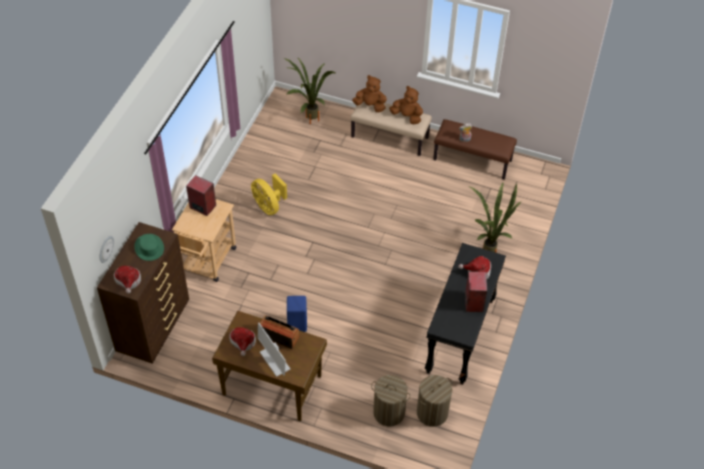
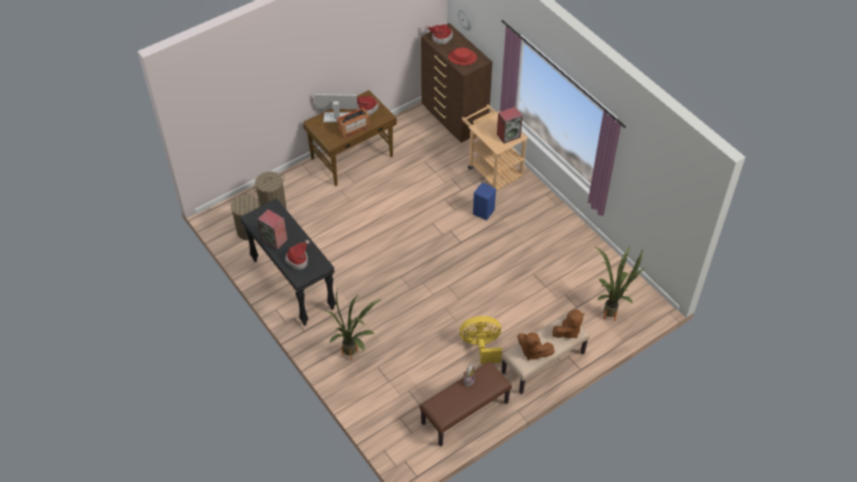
camera: 125 degrees right, 0 degrees up
(149, 248) = (462, 57): green hat -> red hat
(269, 206) = (522, 233): yellow fan -> yellow fan (481, 346)
(298, 324) = (390, 195): blue stool -> blue stool (483, 213)
(407, 116) = (532, 352): brown plush toy -> brown plush toy turned 60 degrees clockwise

